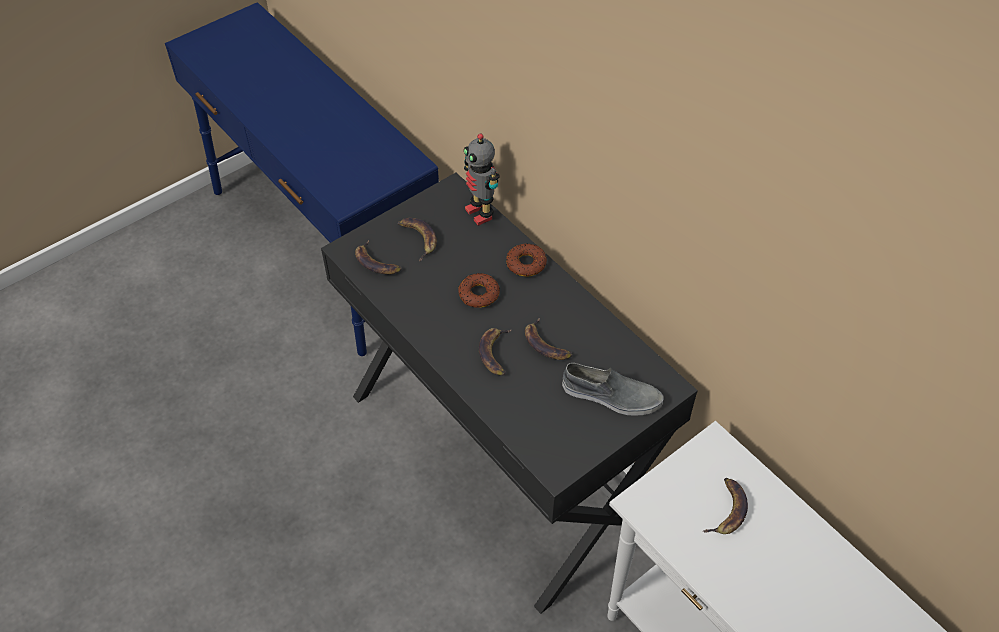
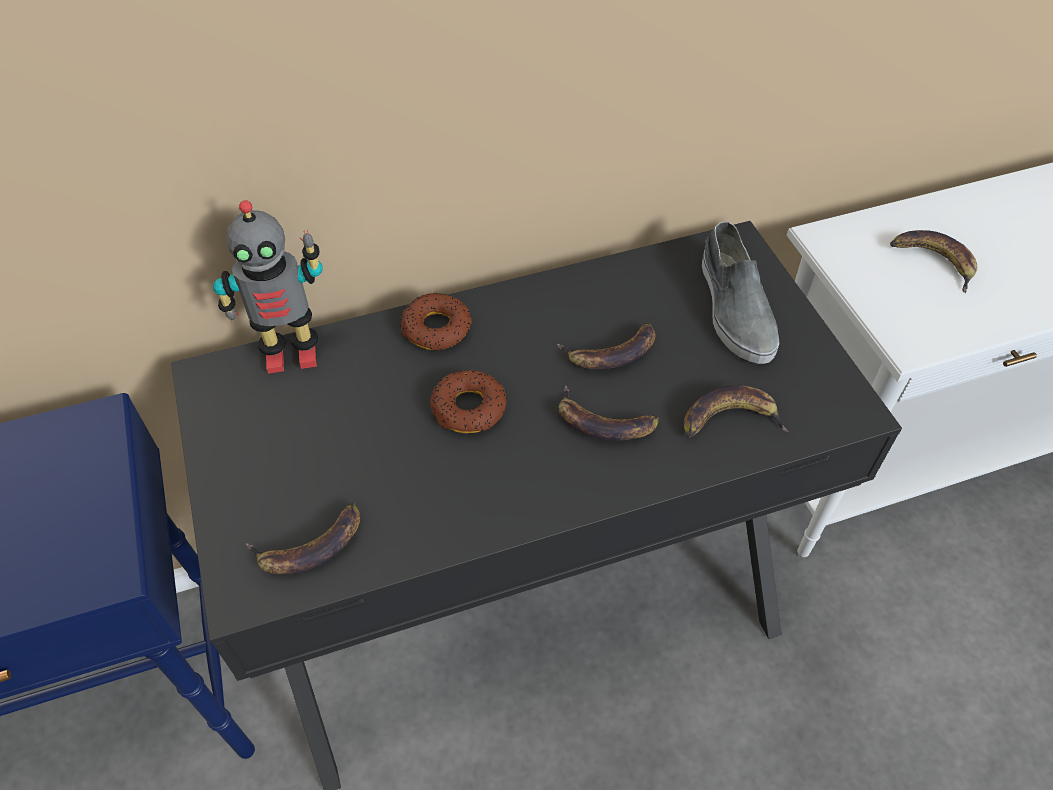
camera: 70 degrees left, 0 degrees up
(418, 238) = (292, 460): banana -> banana (729, 419)
(611, 396) = (734, 307): grey shoe -> grey shoe turned 135 degrees clockwise

